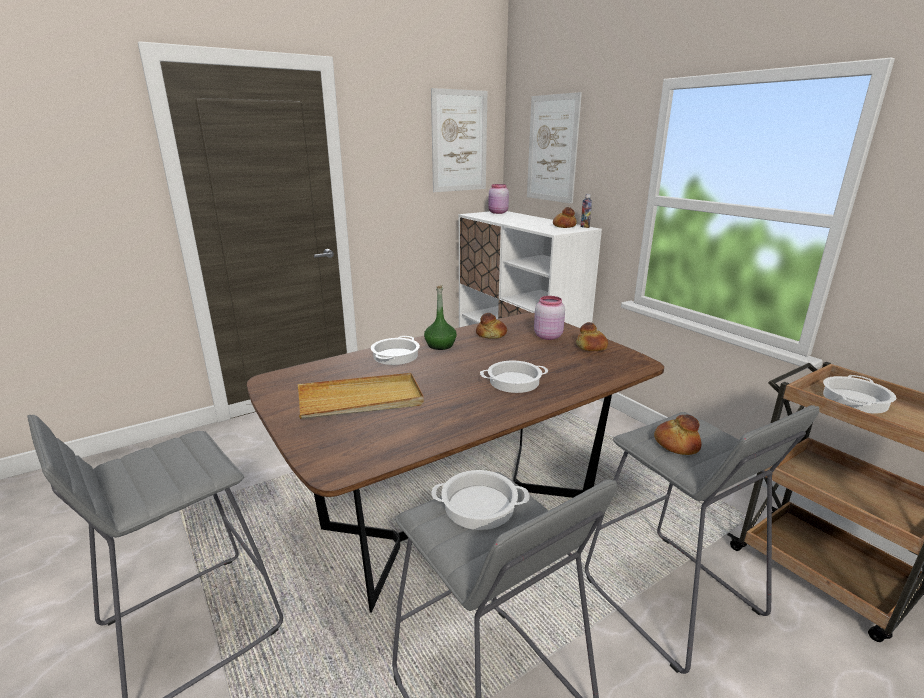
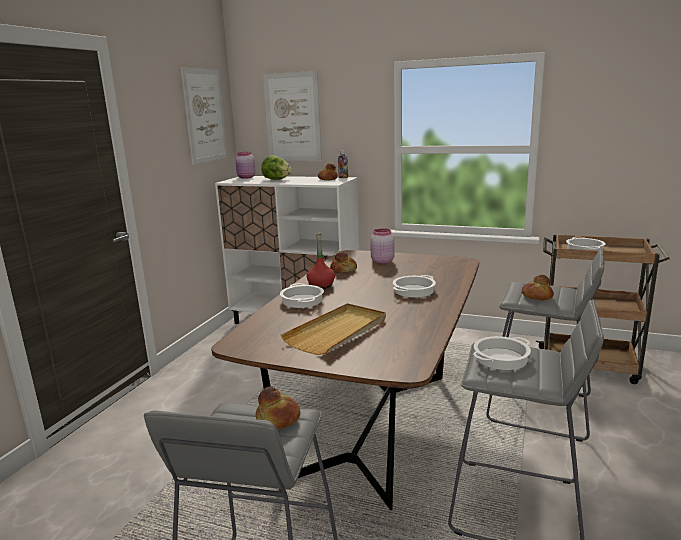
camera: 35 degrees left, 5 degrees down
(440, 345) = (321, 285): green bottle -> red bottle
(516, 219) = (276, 179): none -> lettuce
(591, 347) = (420, 260): bread -> bread (278, 420)

